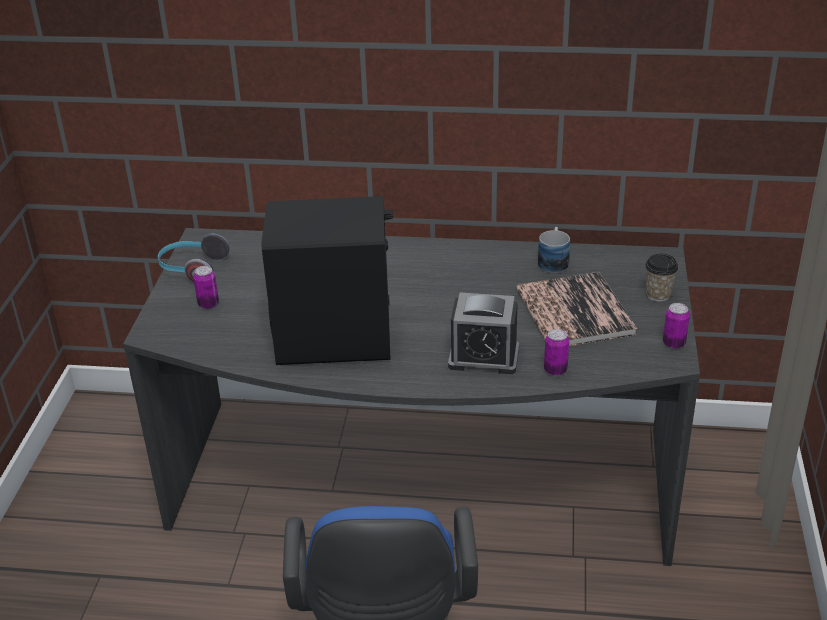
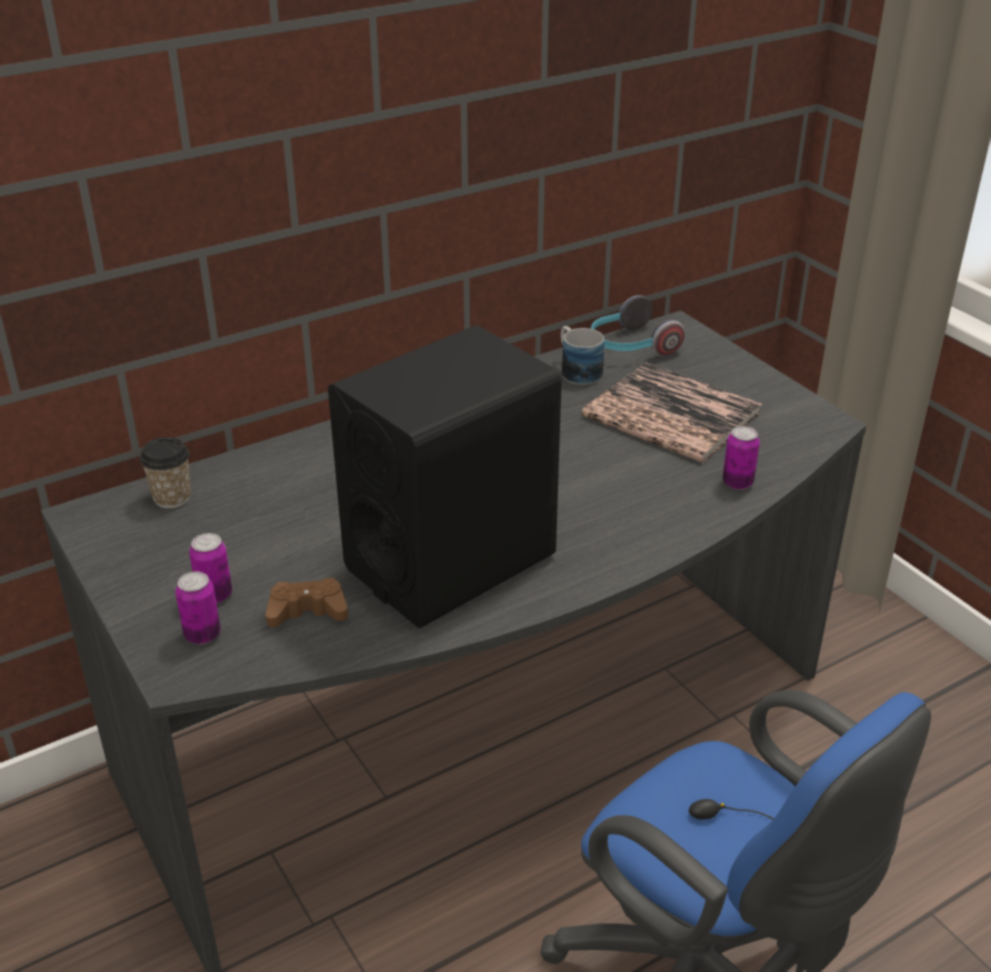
camera: 40 degrees left, 0 degrees up
(192, 269) = (127, 559): headphones -> headphones (630, 346)
(238, 332) = (307, 611): none -> brown game controller
(483, 357) = (647, 503): alarm clock -> none
(658, 294) = (724, 364): cup -> cup (172, 498)
(674, 343) = (805, 406): can -> can (202, 635)

